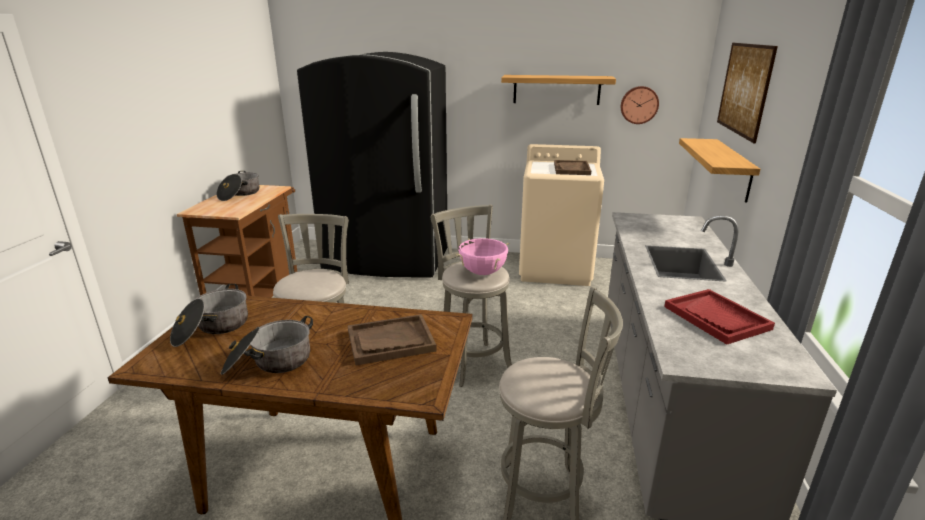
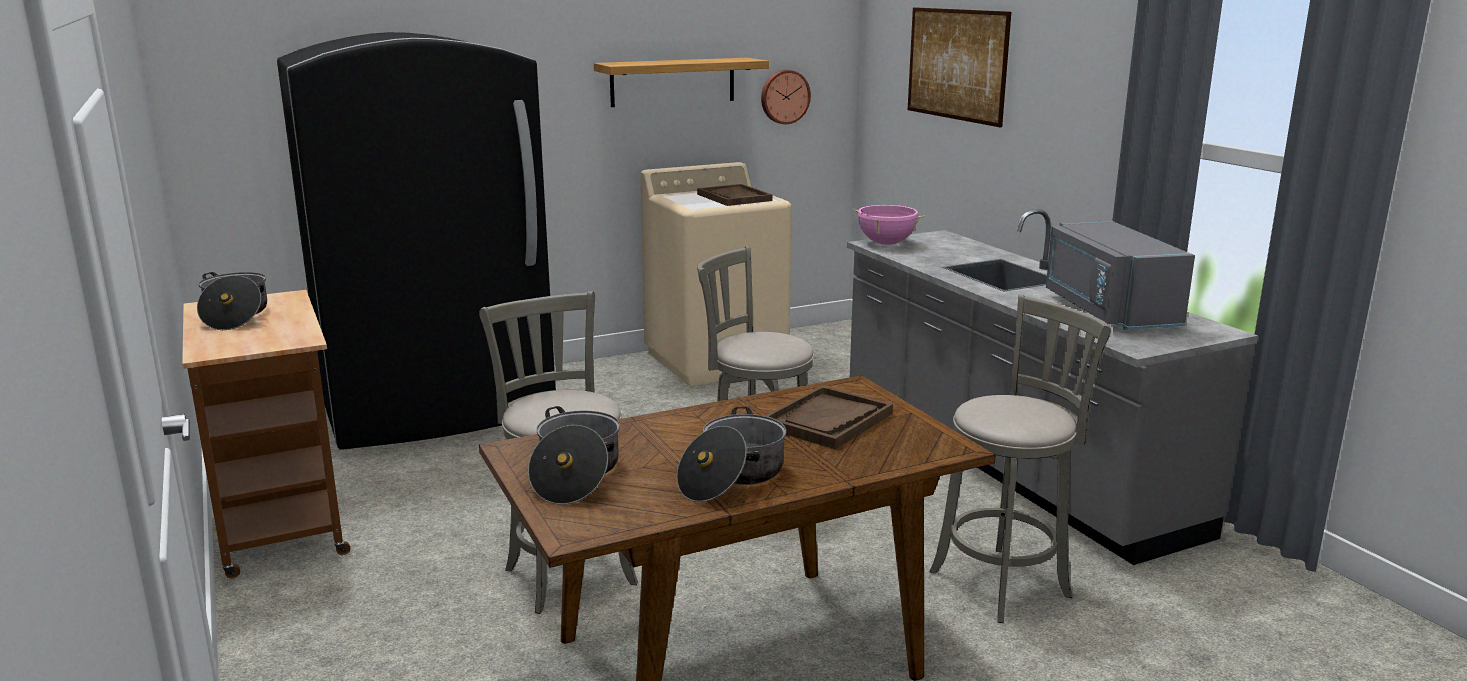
camera: 35 degrees left, 5 degrees down
(482, 272) = (777, 342): pink cooking pot -> pink cooking pot (886, 244)
(716, 318) = (1107, 311): red tray -> grey microwave
(732, 169) = (962, 165): shelf -> none

